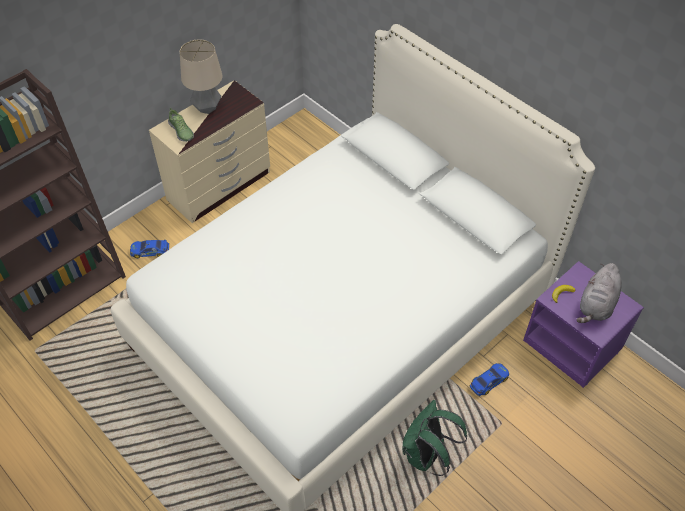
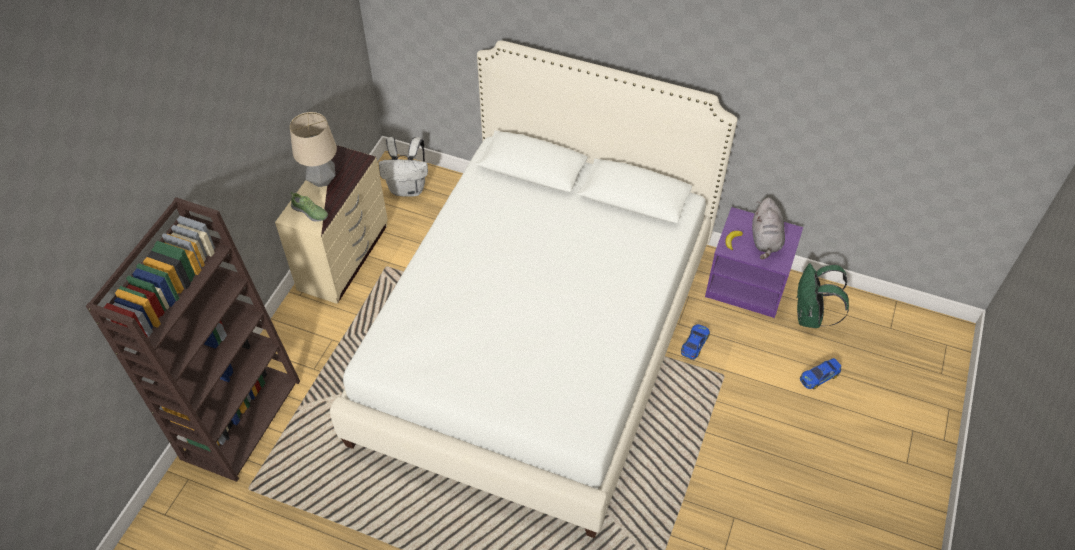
camera: 25 degrees left, 0 degrees up
(150, 251) = (310, 346): toy car -> toy car (819, 376)
(305, 146) = (408, 188): none -> white backpack
(426, 455) = (676, 429): green backpack -> green backpack (810, 317)

